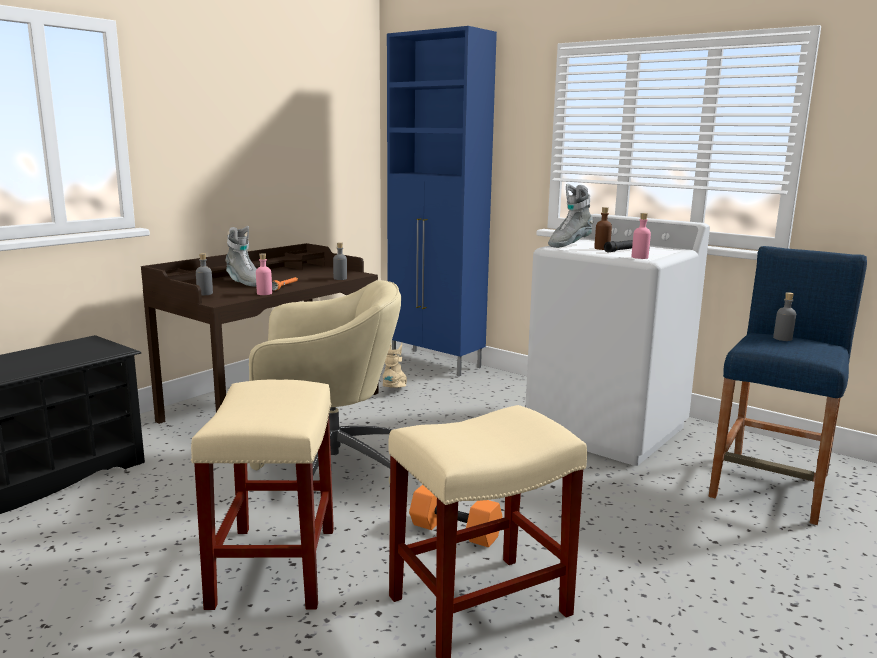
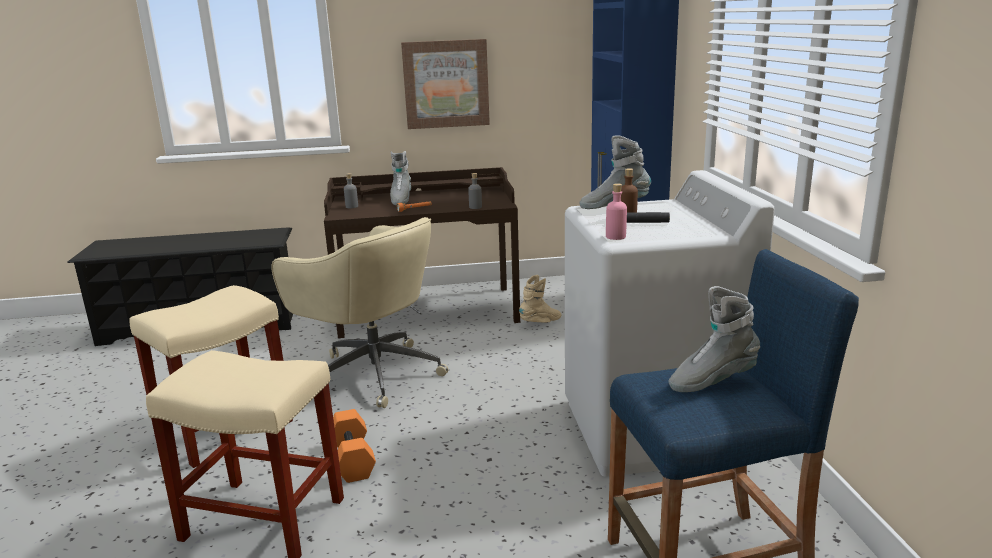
camera: 45 degrees right, 5 degrees up
(242, 156) = (446, 84): none -> picture
(264, 293) = (385, 213): pink bottle -> none
(782, 338) = (712, 381): grey bottle -> grey boot

